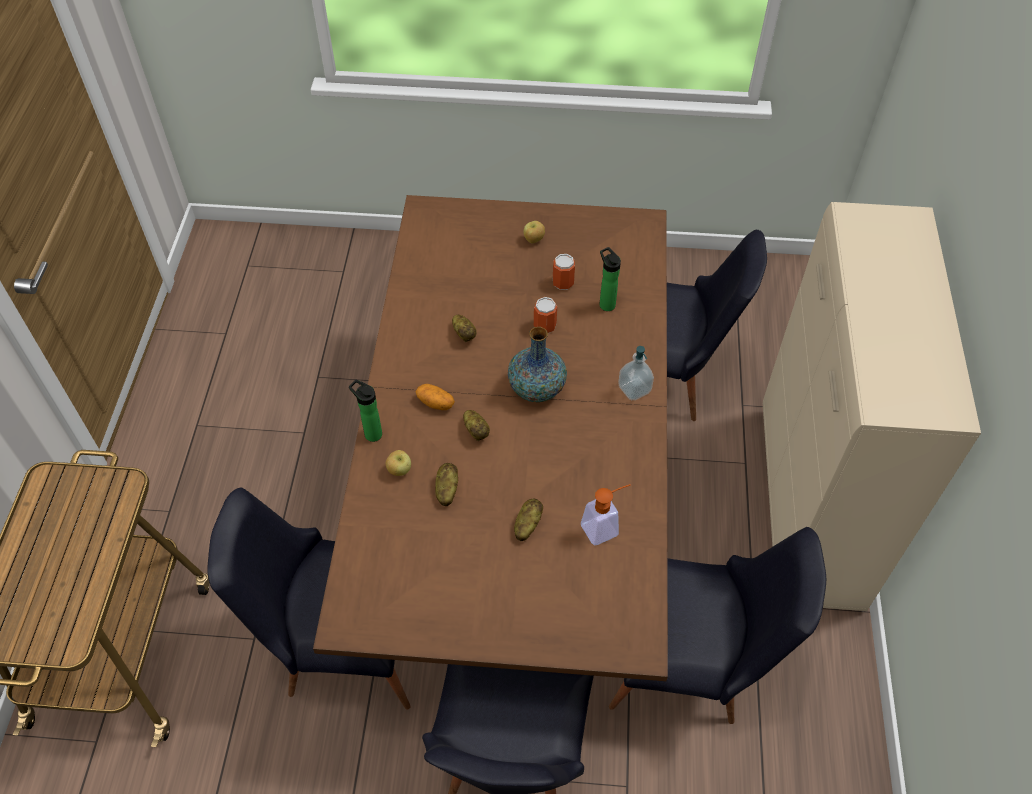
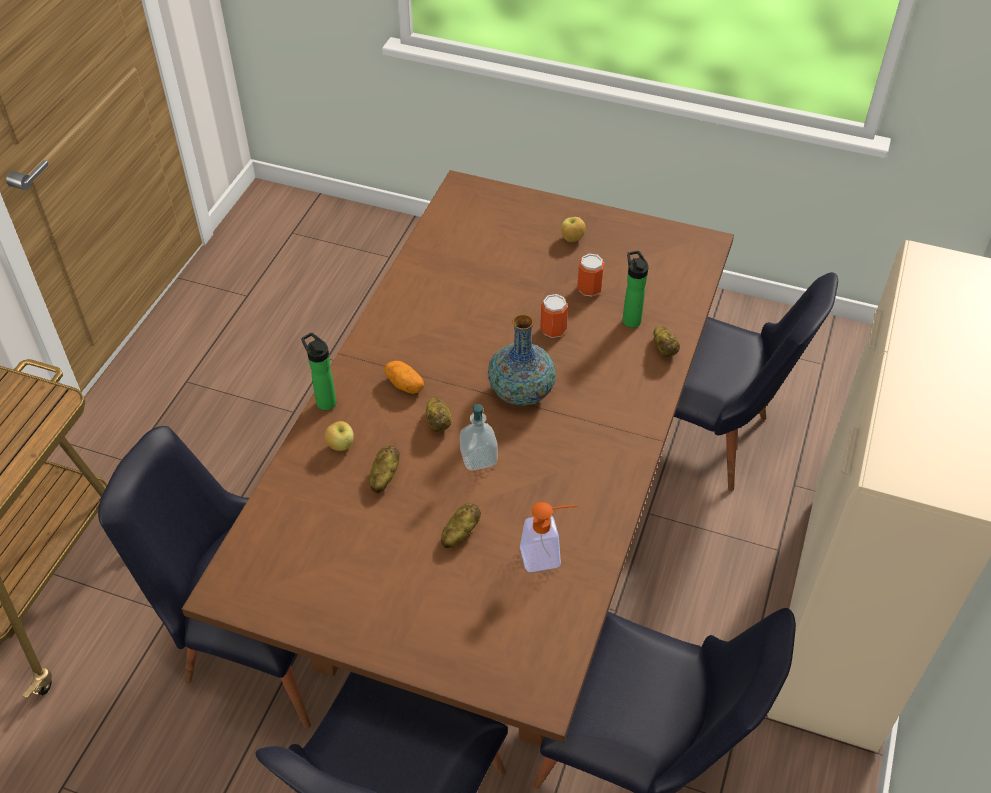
camera: 15 degrees right, 5 degrees down
(464, 334) = (461, 320): potato -> potato (665, 349)
(634, 389) = (632, 415): soap dispenser -> soap dispenser (478, 458)

